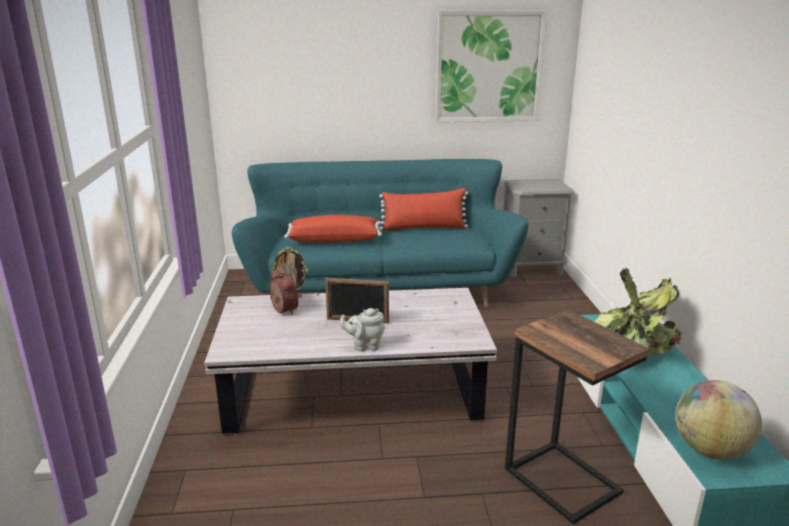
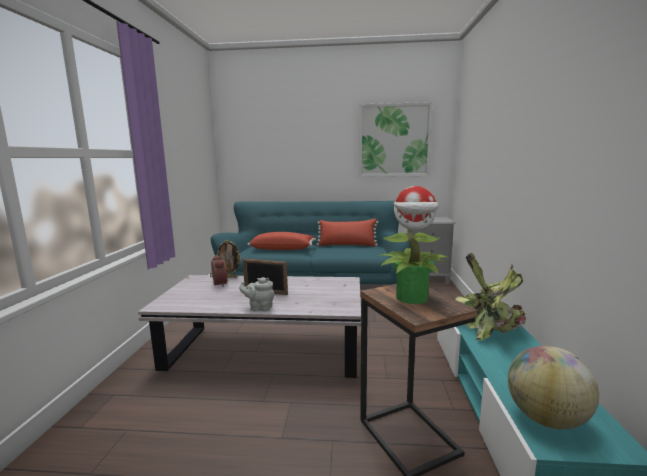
camera: 10 degrees right, 10 degrees down
(578, 337) = (412, 298): none -> potted plant

